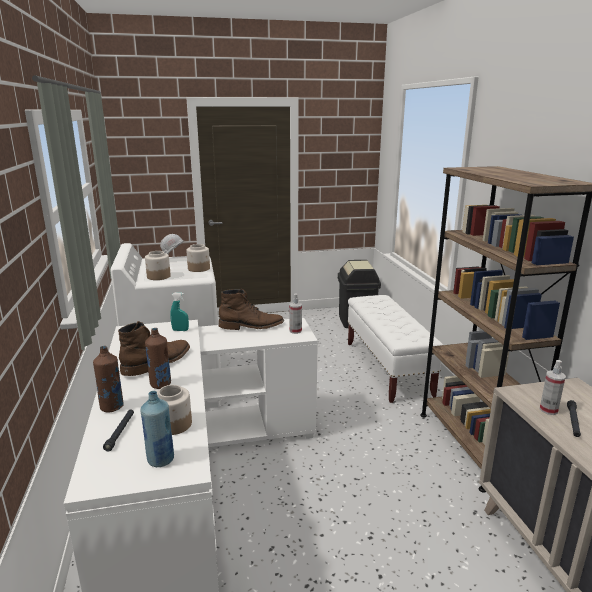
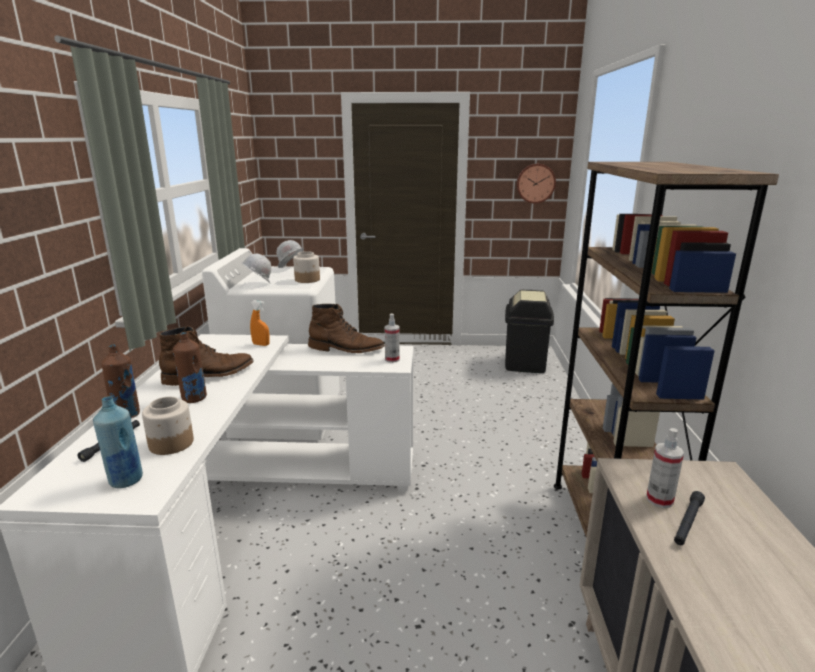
camera: 15 degrees right, 0 degrees up
(158, 276) = (258, 284): jar -> white hard hat
(180, 330) = (261, 344): turquoise spray bottle -> orange spray bottle
(353, 172) = (535, 183): none -> wall clock
(387, 368) = (537, 423): white bench -> none

